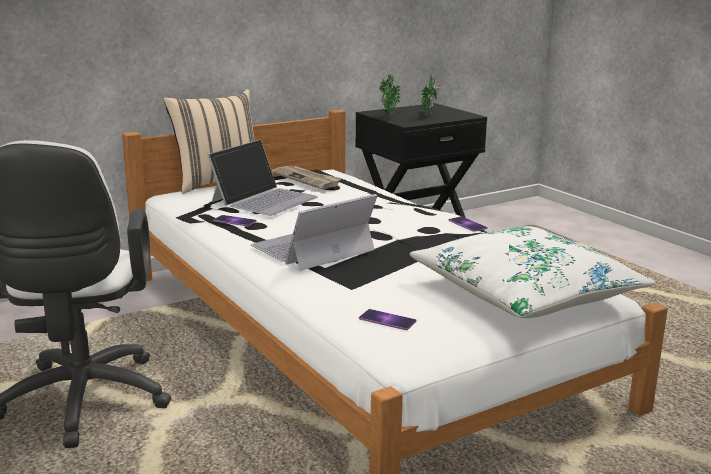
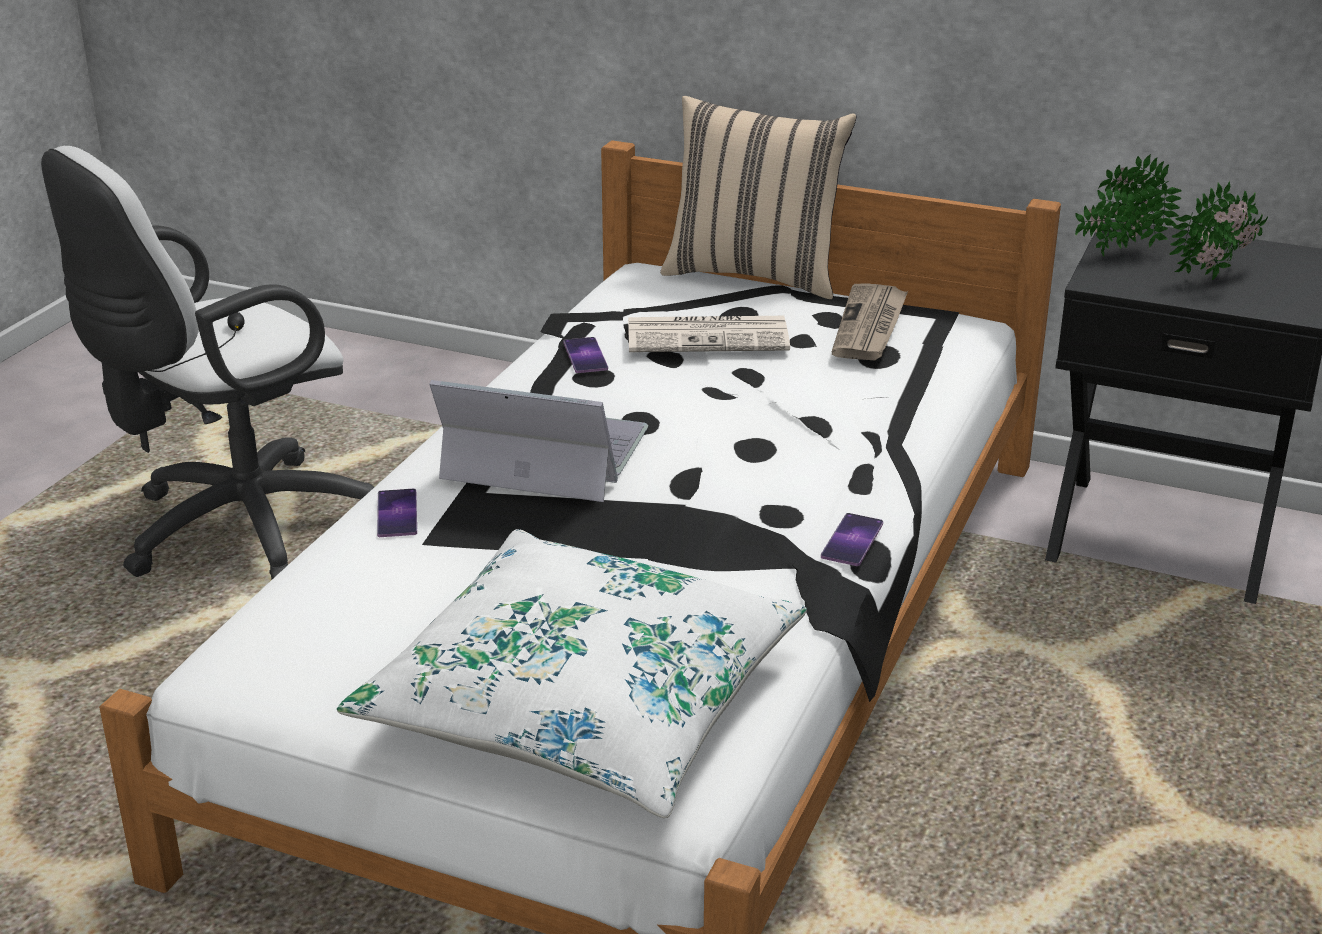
camera: 55 degrees right, 10 degrees up
(264, 199) = (709, 336): laptop -> newspaper
(387, 320) = (332, 613): phone -> phone (397, 513)

